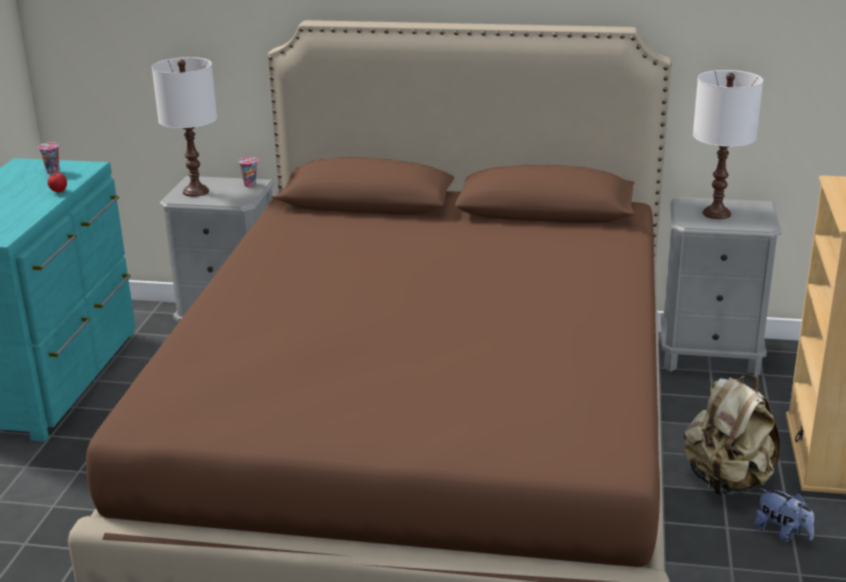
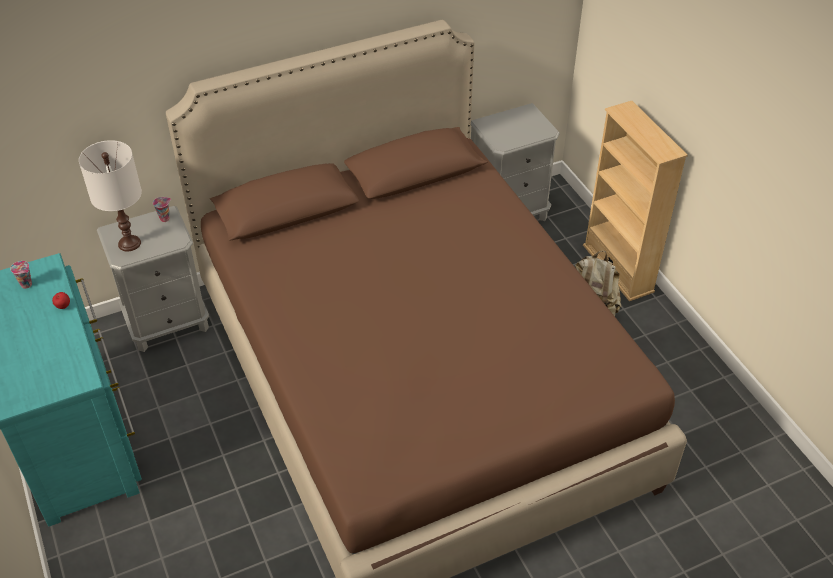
camera: 35 degrees left, 20 degrees up
(717, 213) = (512, 129): white table lamp -> none
(782, 533) = (641, 337): plush toy -> none

